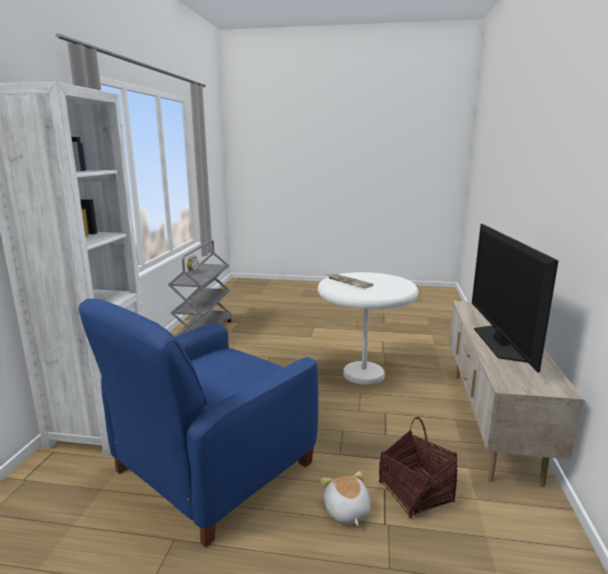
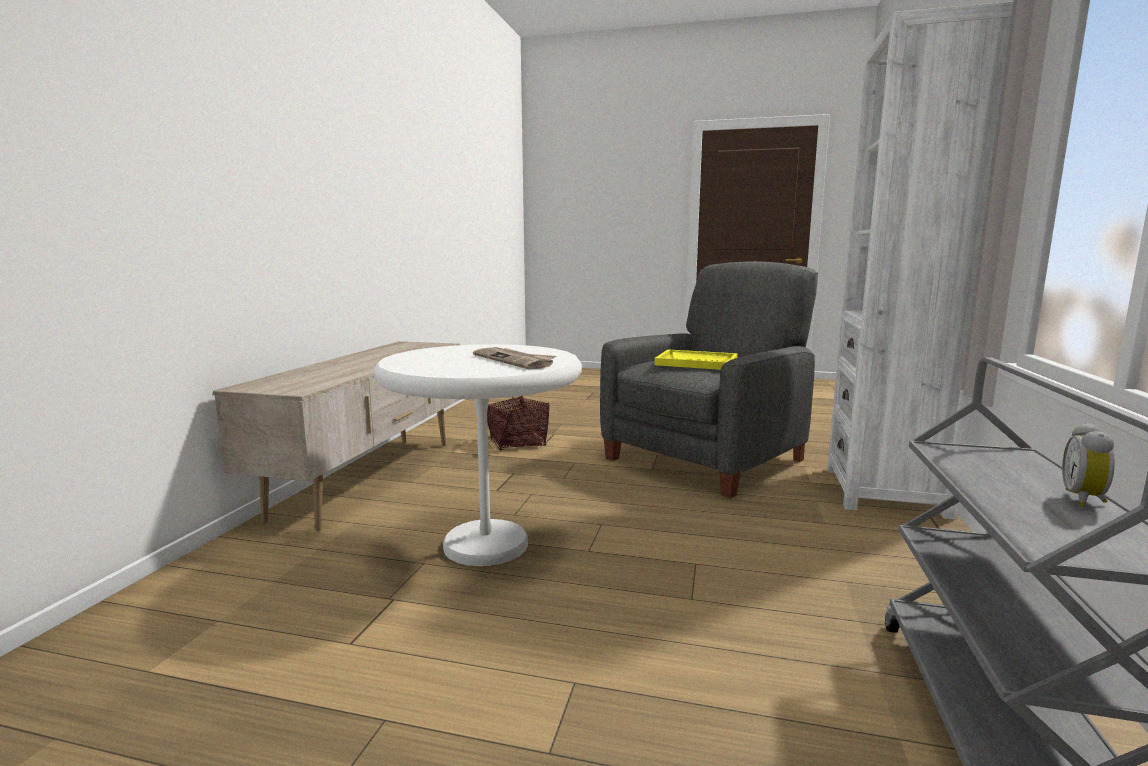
camera: 175 degrees left, 5 degrees down
(212, 468) = (706, 458): blue armchair -> grey armchair
(226, 368) = (697, 362): none -> yellow tray
(346, 511) = (580, 438): plush toy -> none
(500, 343) = (377, 359): television -> none

